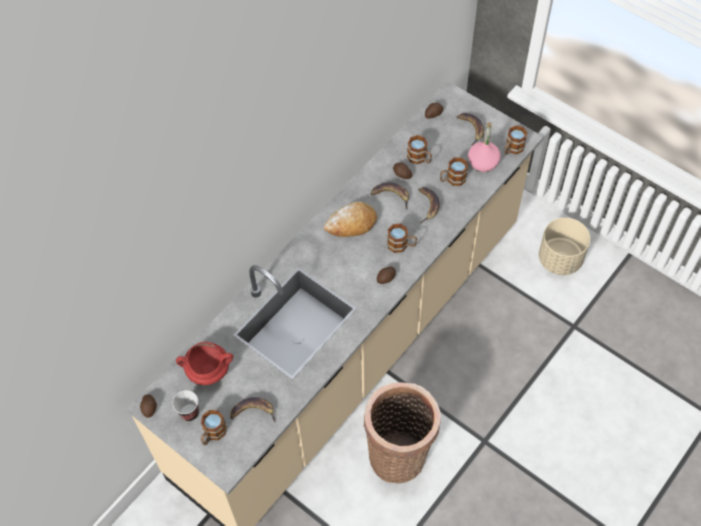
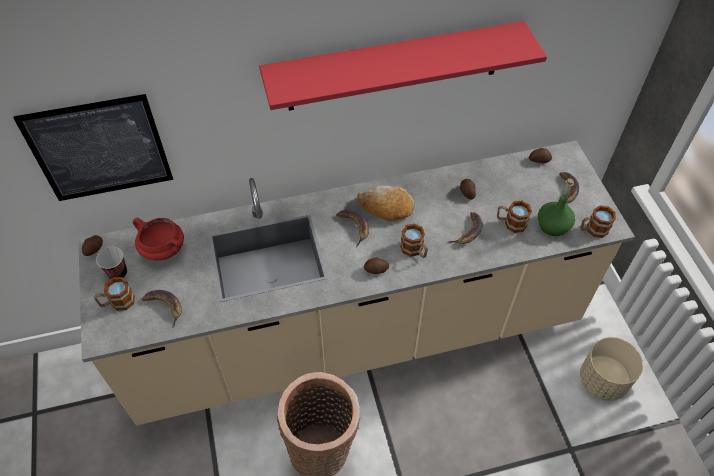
camera: 35 degrees right, 5 degrees down
(137, 317) = (99, 149): none -> picture
(323, 111) = (394, 67): none -> red shelf
(391, 195) = (442, 204): banana -> banana (354, 227)
(420, 158) = (495, 189): mug -> none
(483, 162) = (553, 225): pink bottle -> green bottle

